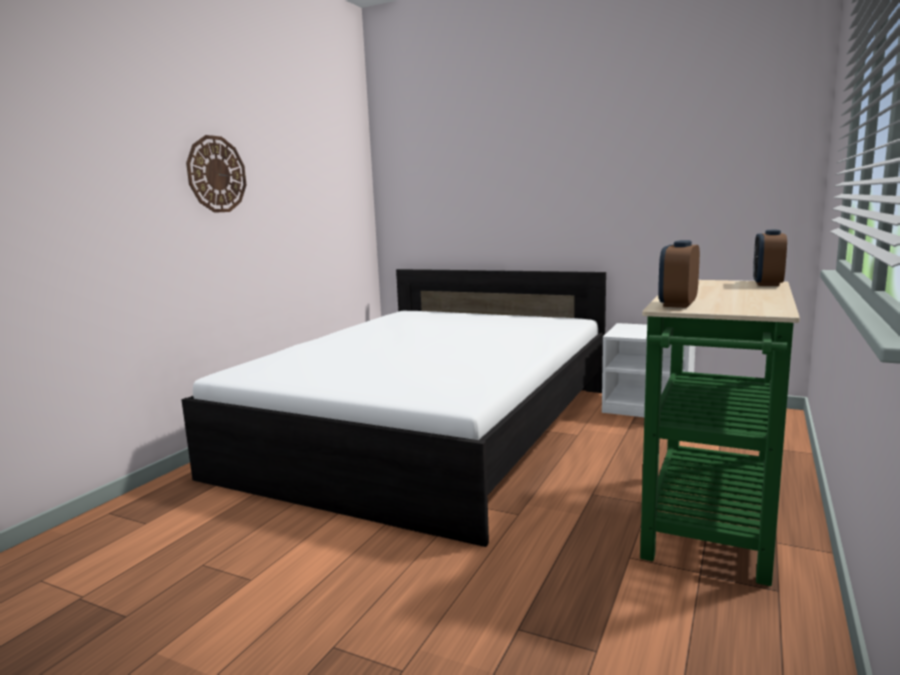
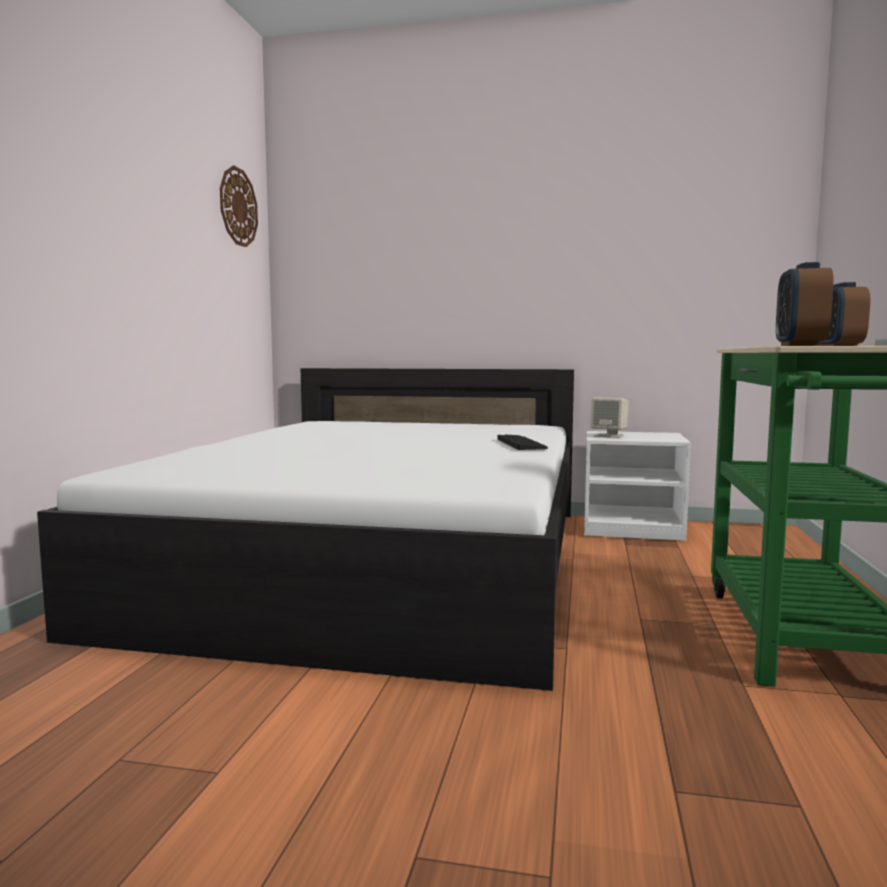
camera: 15 degrees left, 5 degrees down
(216, 174) = (88, 194): wall clock -> wall clock (238, 207)
(530, 346) = (521, 444): none -> keyboard
(628, 331) = (609, 436): none -> beige speaker

